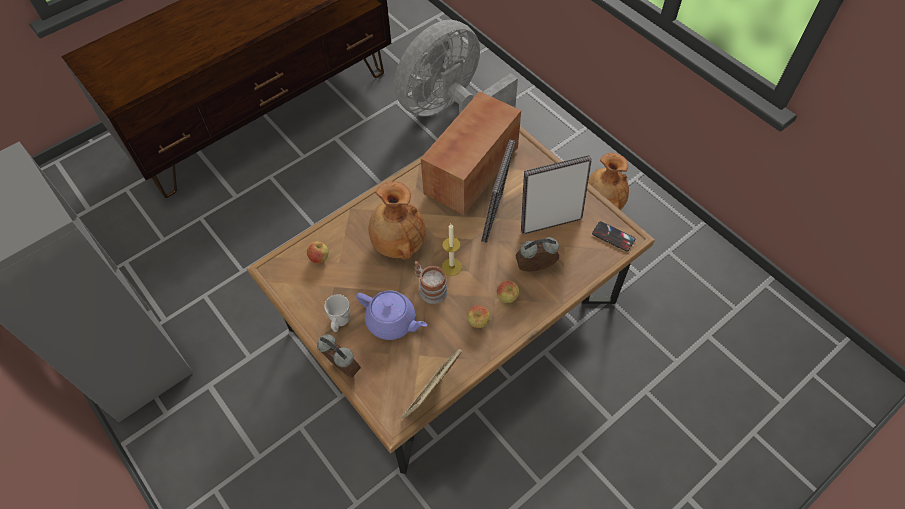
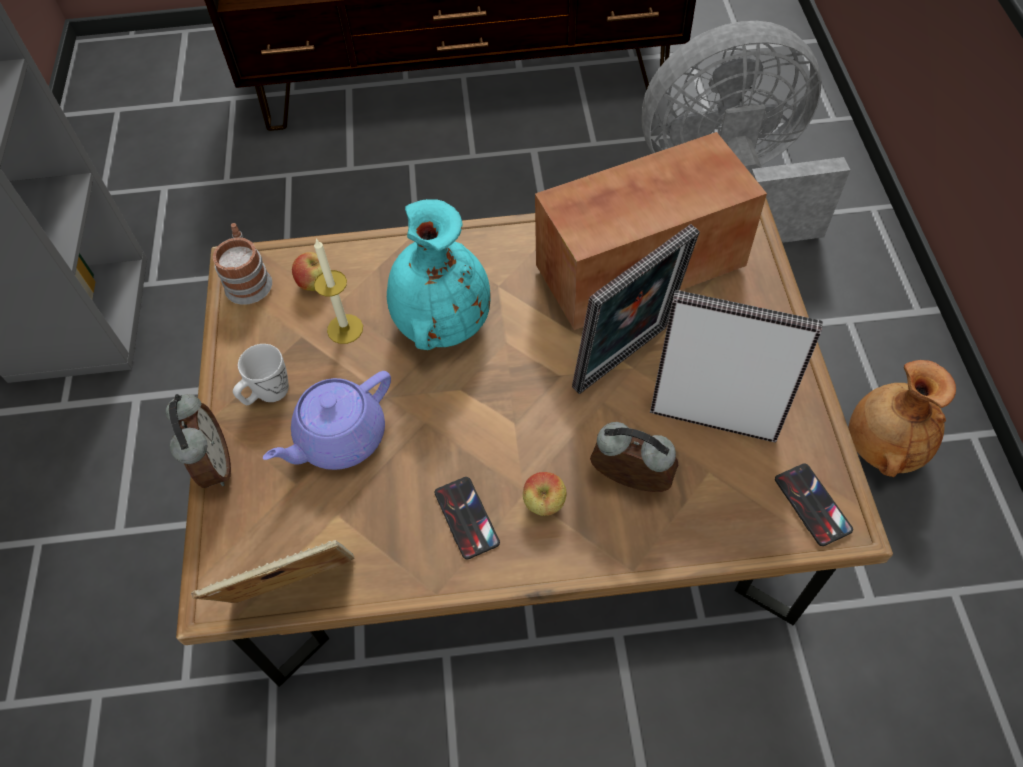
camera: 35 degrees right, 0 degrees up
(392, 322) = (339, 438): purple teapot -> purple teapot turned 75 degrees clockwise
(397, 243) = (441, 322): brown vase -> turquoise vase
(430, 288) = (435, 417): mug -> mug (248, 279)
(451, 267) = (494, 402): candle -> candle (345, 329)
(478, 322) = (466, 518): apple -> phone

